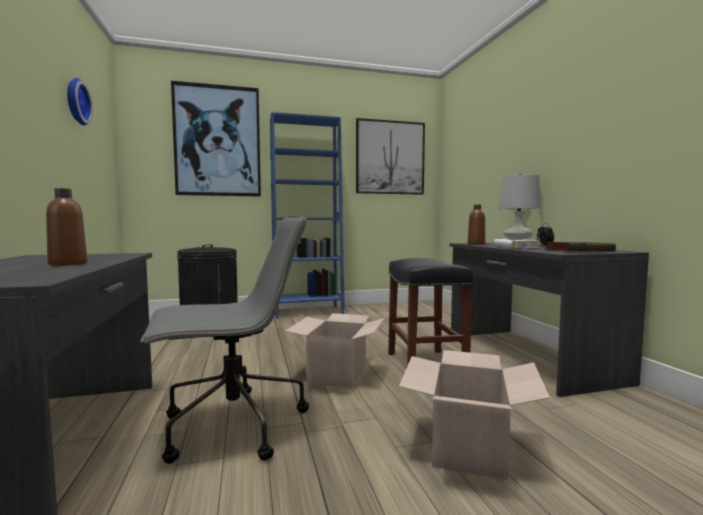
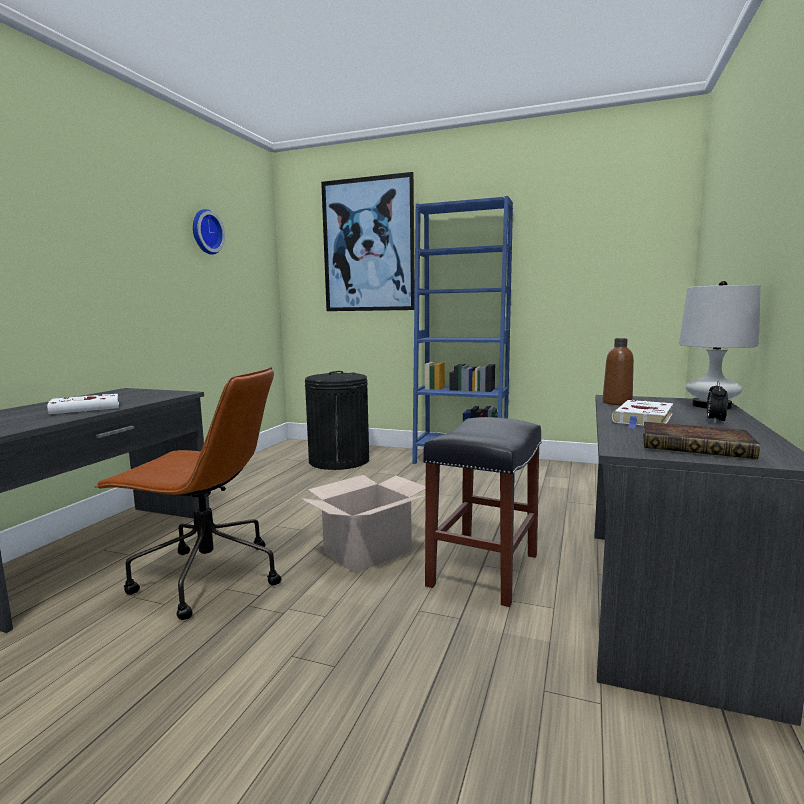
camera: 35 degrees right, 5 degrees up
(68, 264) = (88, 408): brown bottle -> white book
(231, 426) = (206, 577): grey office chair -> brown office chair
(390, 158) = (601, 243): picture -> none
(469, 447) = (357, 691): cardboard box -> none

